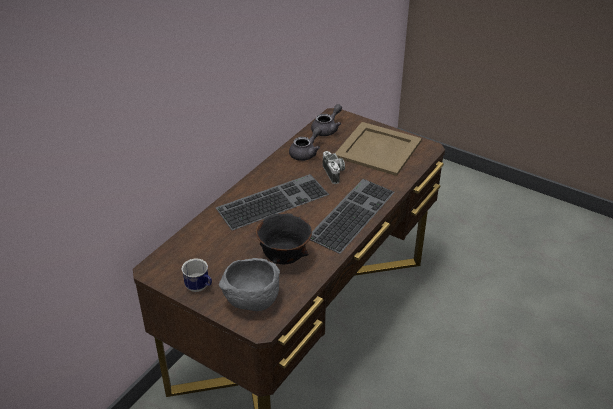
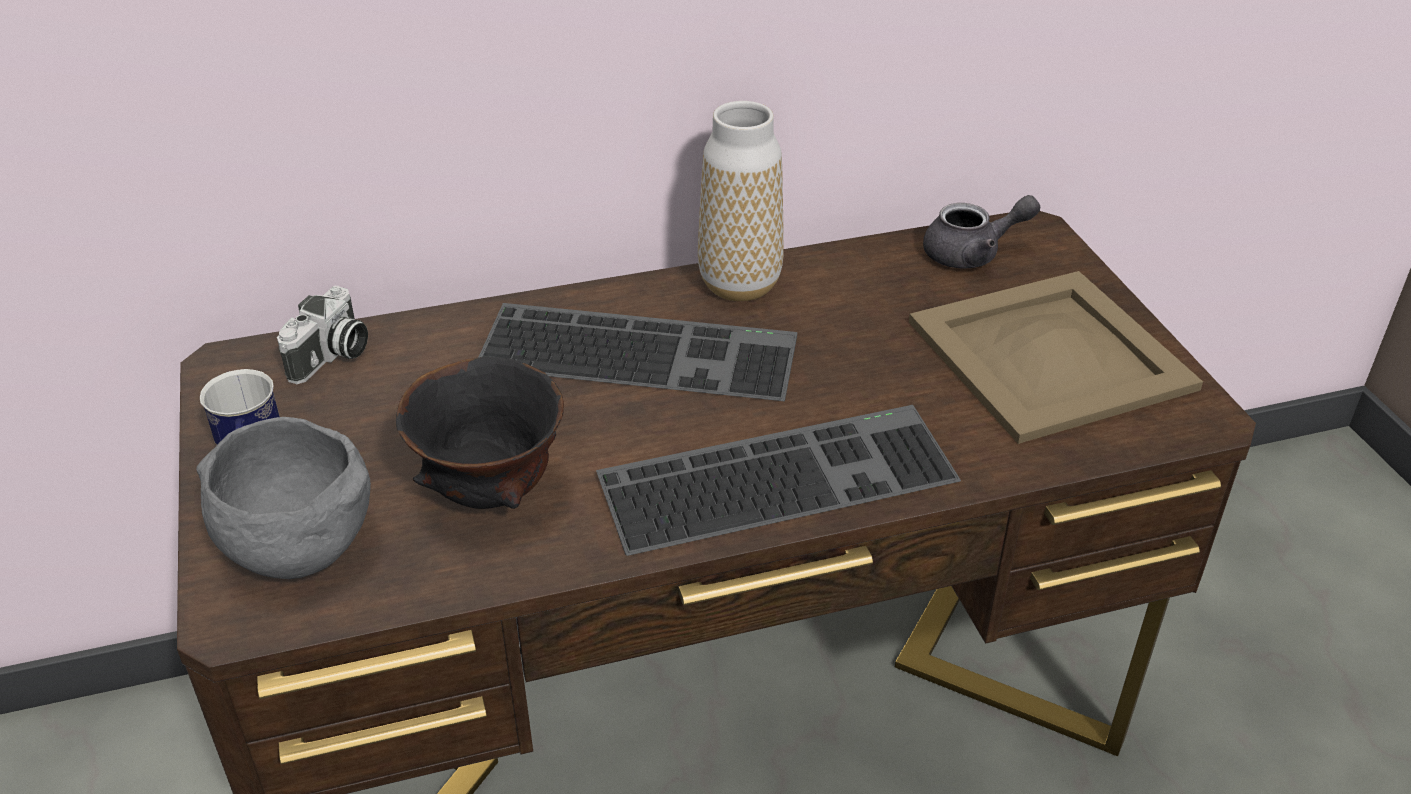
camera: 40 degrees right, 0 degrees up
(275, 168) = (739, 285): none -> vase
(306, 153) = (852, 283): grey teapot -> none
(334, 173) = (862, 360): camera -> camera (331, 357)

